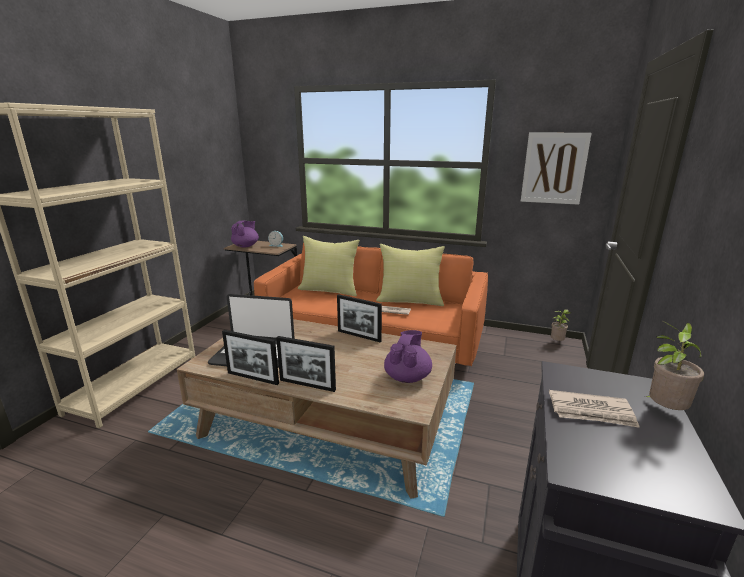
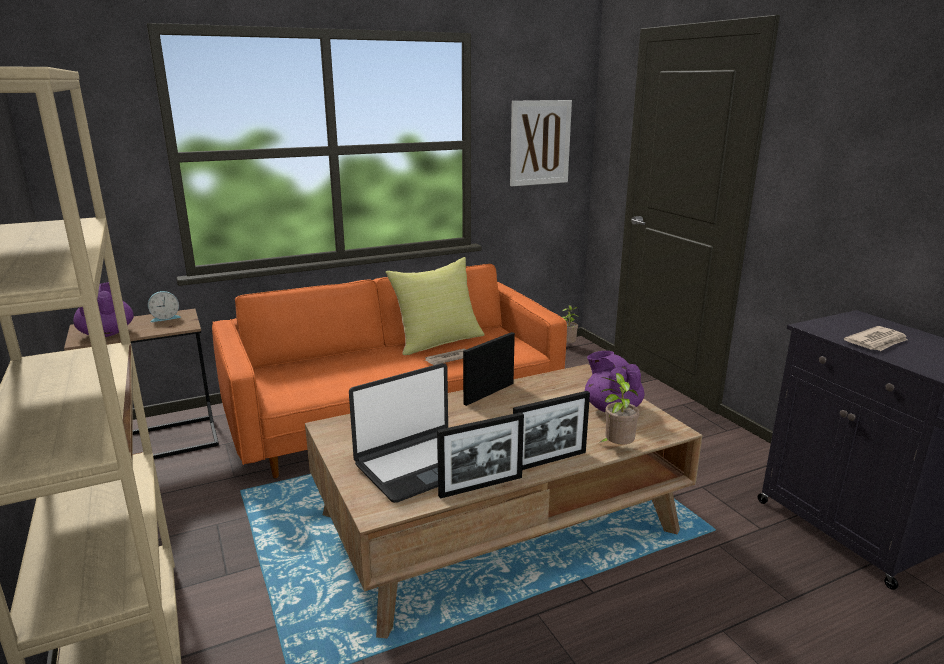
camera: 45 degrees left, 0 degrees up
(329, 290) = (312, 363): yellow pillow -> none
(359, 336) = (489, 393): picture frame -> picture frame turned 150 degrees clockwise
(663, 410) = (892, 326): potted plant -> potted plant (616, 447)

